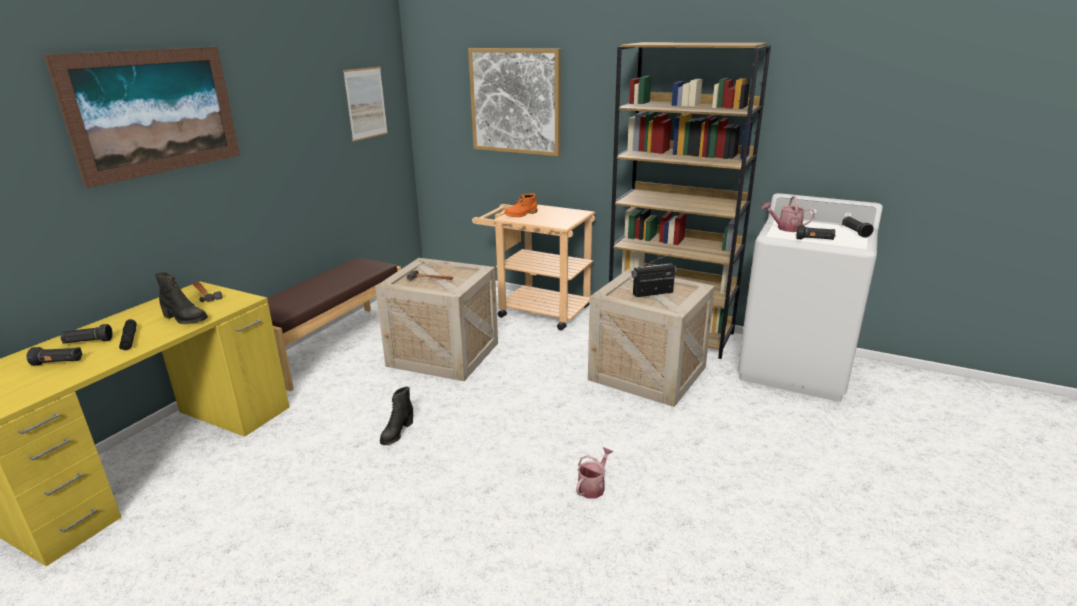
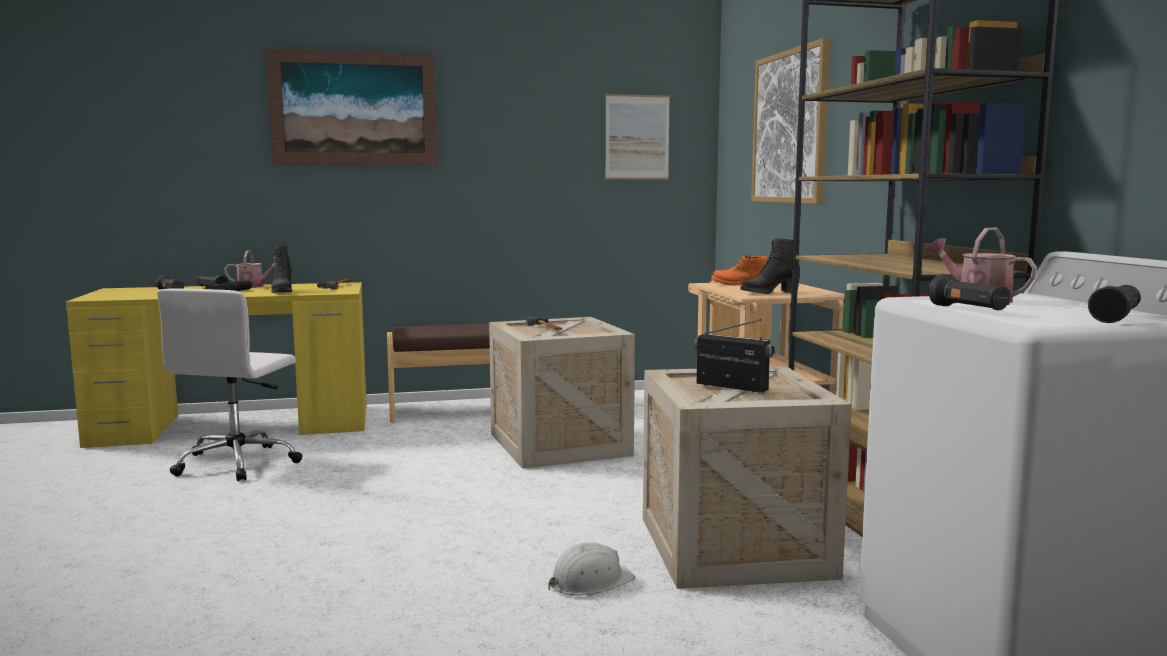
camera: 50 degrees right, 15 degrees down
(264, 483) = (238, 463): none -> white office chair
(397, 433) = (377, 476): black boot -> black boot (769, 293)
(593, 486) = (399, 593): watering can -> watering can (254, 286)
(643, 425) = (590, 582): none -> white hard hat

